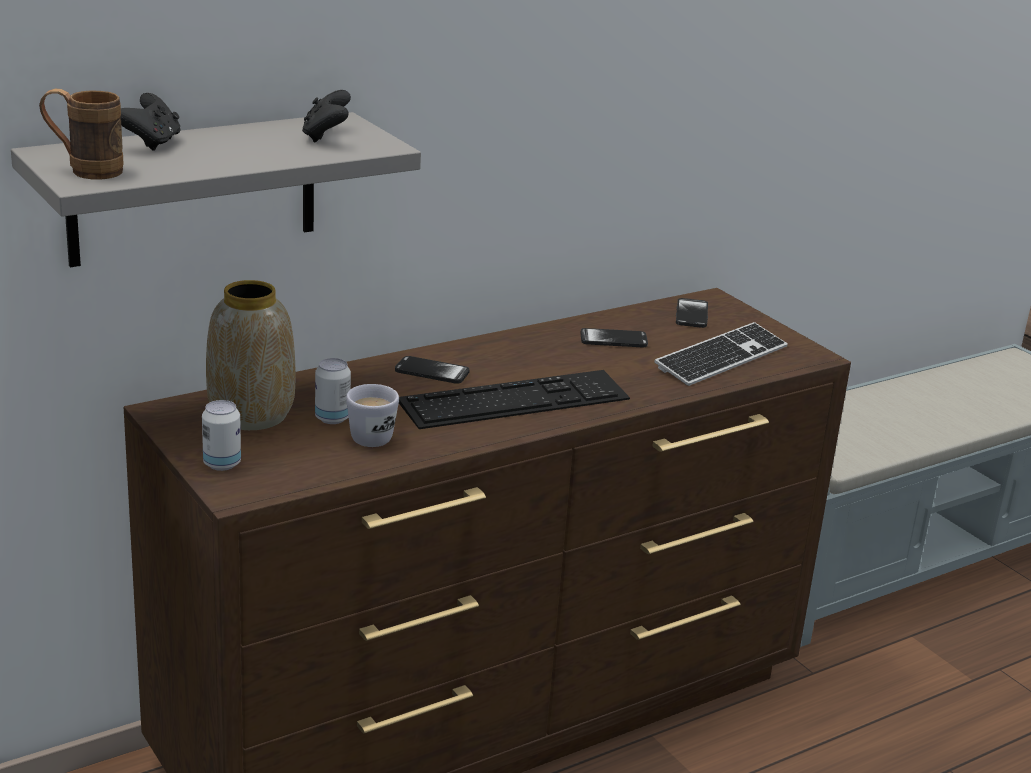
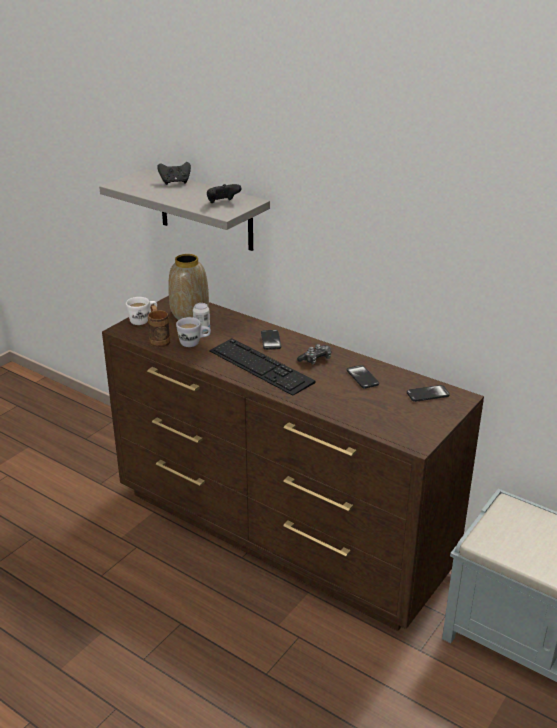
camera: 70 degrees right, 5 degrees up
(84, 171) = (130, 182): brown mug -> brown mug (158, 340)
(222, 464) = (143, 320): can -> white mug
(530, 356) = (315, 359): none -> game controller
(721, 358) = (376, 413): keyboard -> none

